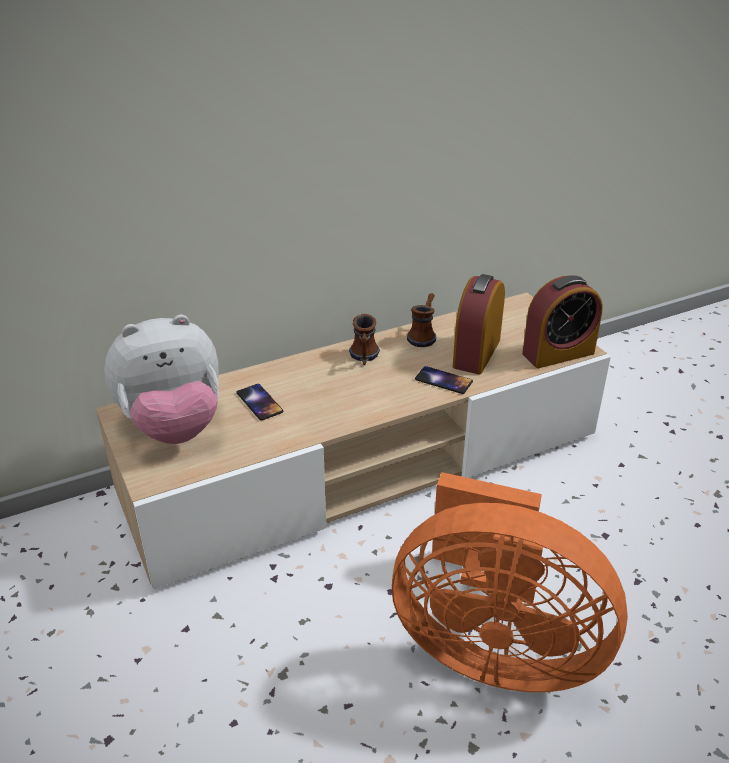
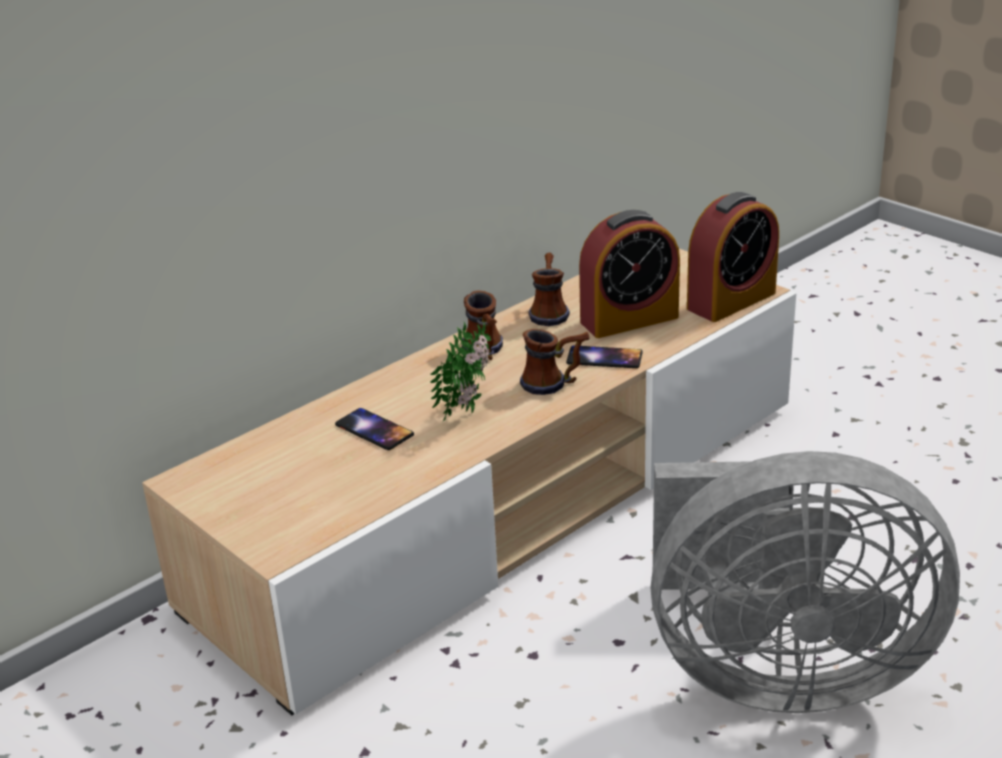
camera: 15 degrees left, 5 degrees down
(173, 426) = (271, 481): plush toy -> none
(332, 398) = (470, 406): none -> potted plant
(398, 393) = (555, 383): none -> mug
(476, 353) = (629, 319): alarm clock -> alarm clock turned 120 degrees counterclockwise
(492, 647) = (776, 672): orange fan -> grey fan

